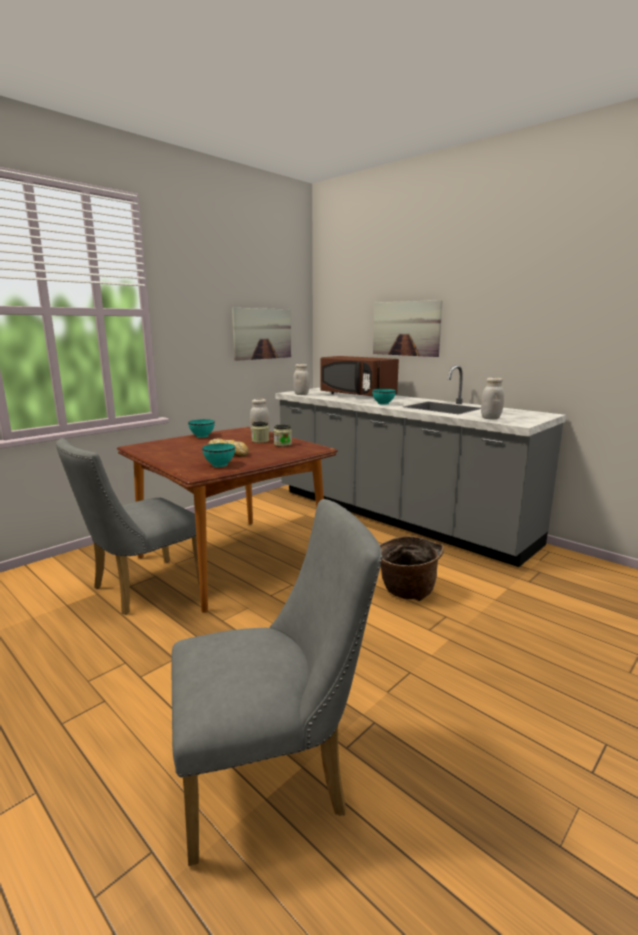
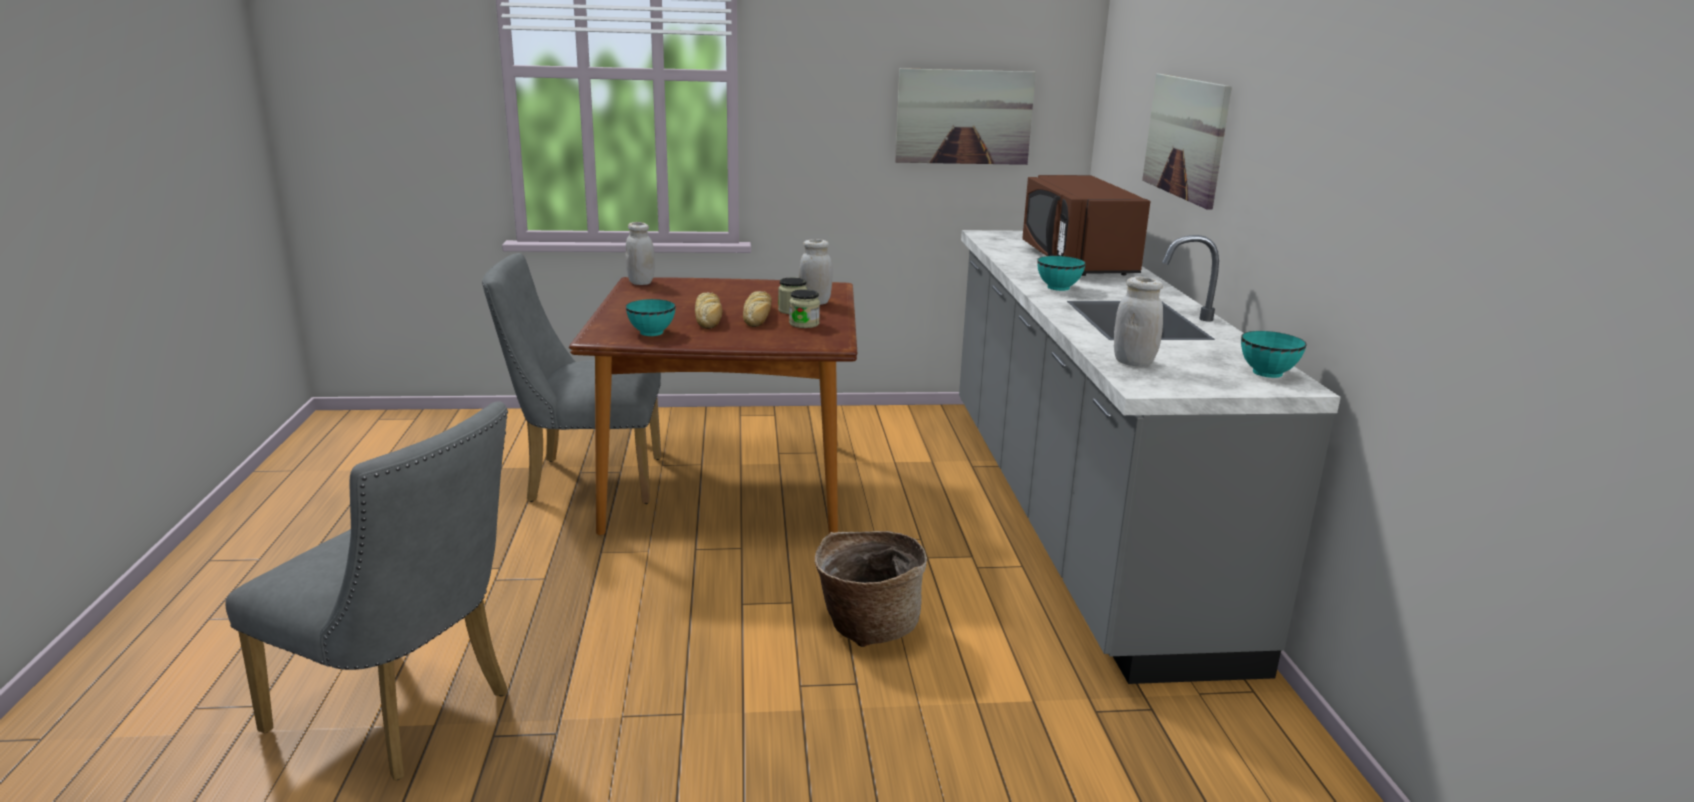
camera: 40 degrees right, 5 degrees up
(202, 436) = (746, 284): turquoise bowl -> turquoise bowl (1268, 373)
(251, 446) = (758, 316): none -> bread
(301, 394) = (990, 241): white jar -> white jar (641, 282)

